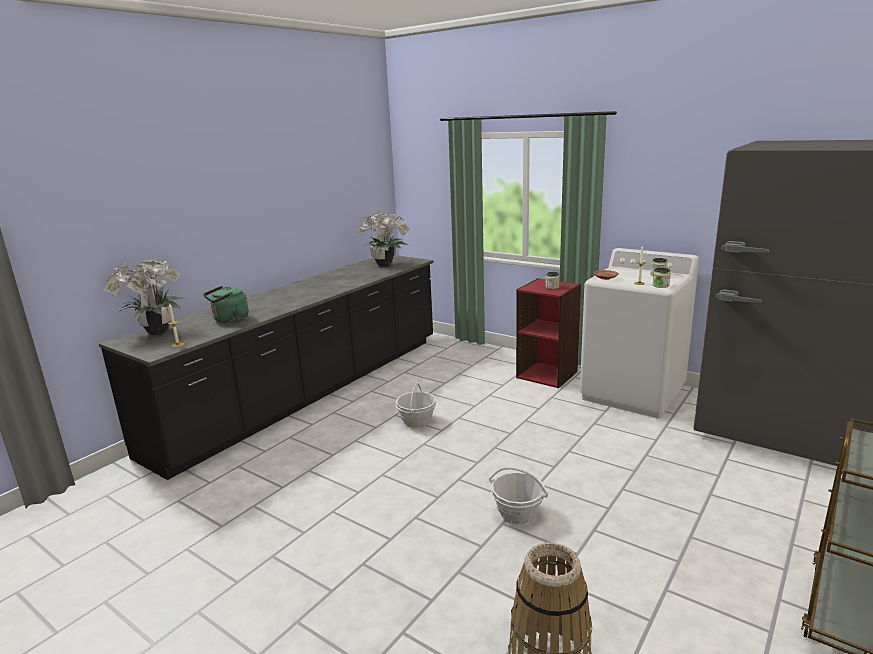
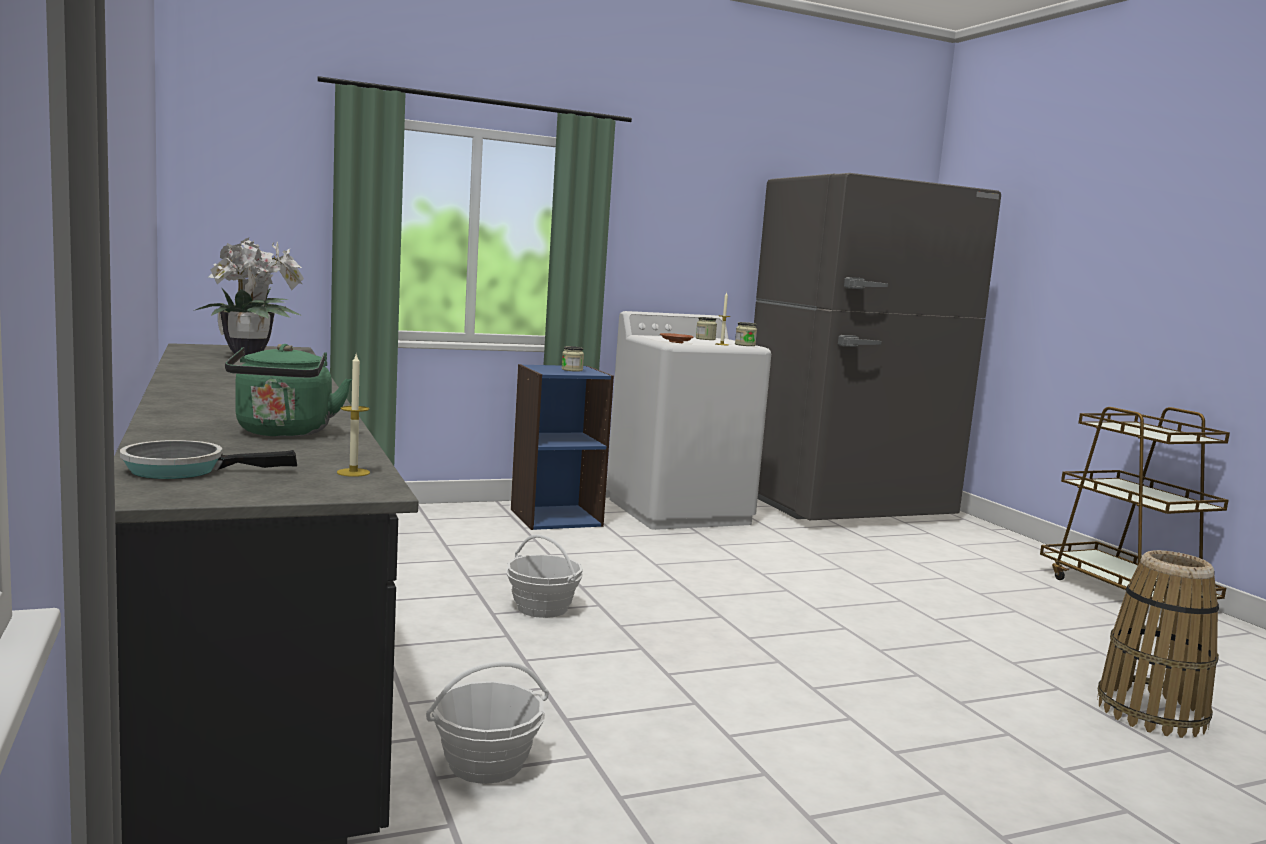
camera: 60 degrees left, 10 degrees down
(155, 332) = (183, 470): potted plant -> frying pan
(518, 513) = (865, 636): basket -> basket (486, 764)
(547, 374) = (556, 517): red bookcase -> blue bookcase

